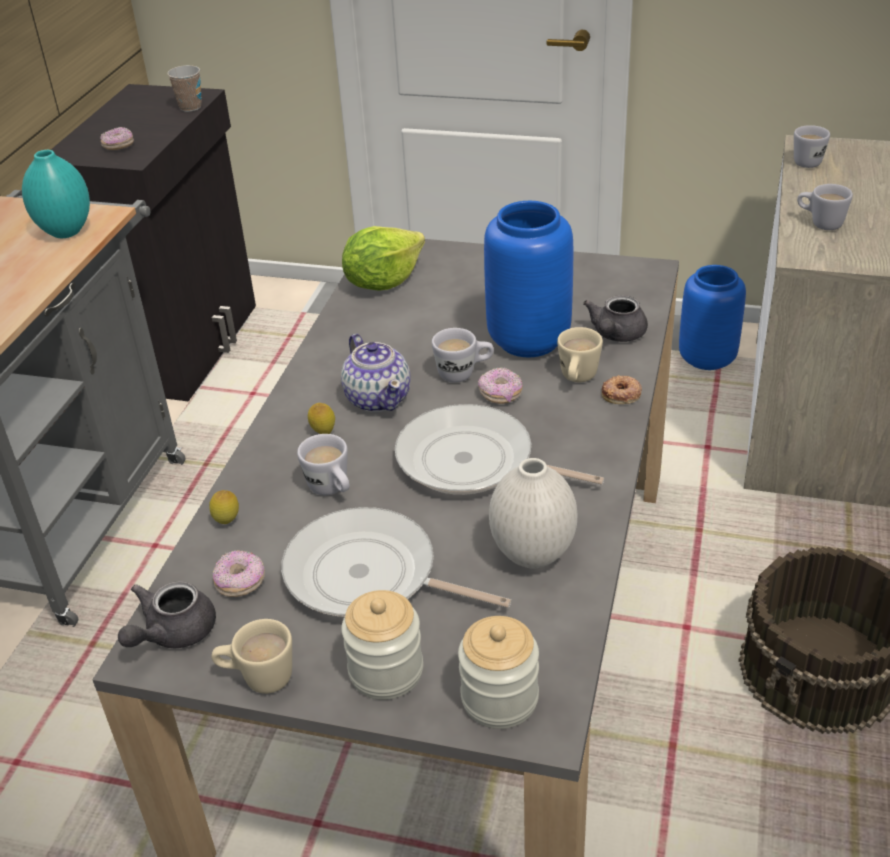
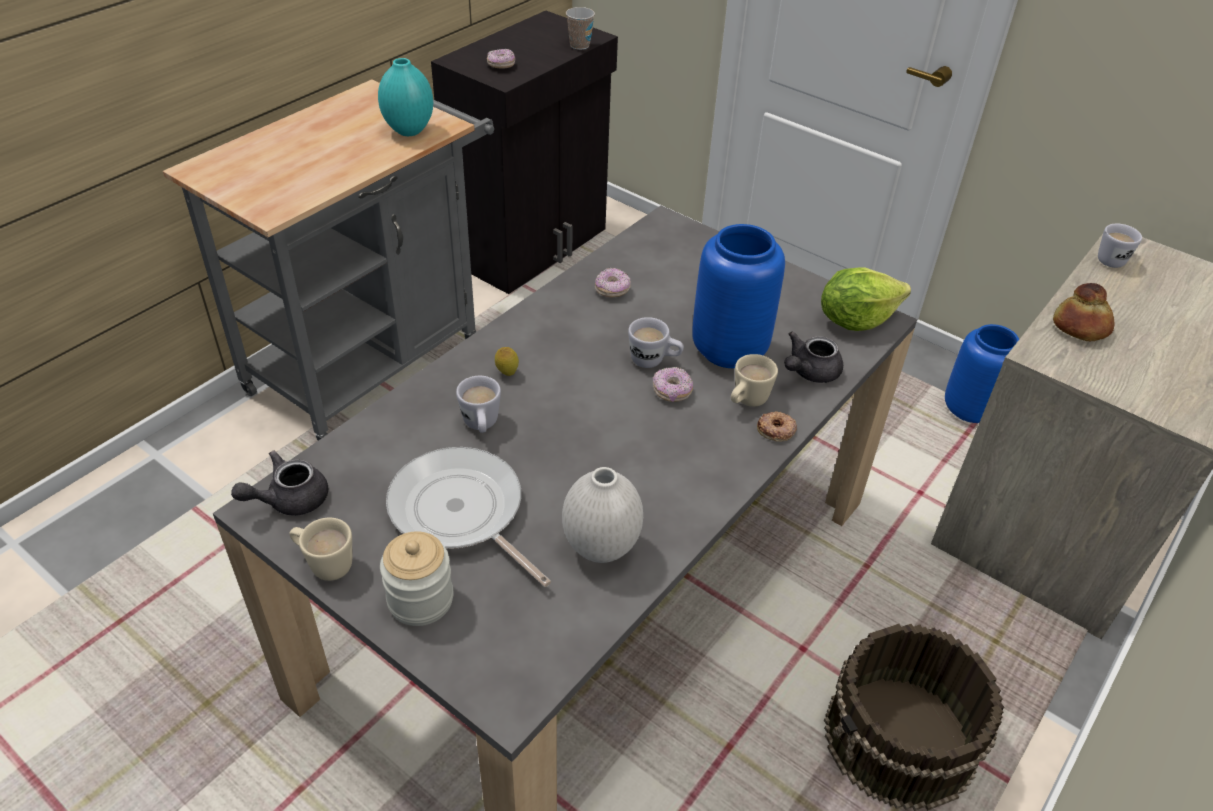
camera: 20 degrees right, 5 degrees up
(227, 522) = (386, 422): lemon -> none
(241, 582) = (363, 478): donut -> donut (612, 290)
(378, 398) = (570, 358): teapot -> none
(383, 282) = (642, 253): lettuce -> lettuce (855, 320)
(472, 462) = (608, 445): frying pan -> none
(499, 699) = (491, 662): jar -> none
(820, 223) = (1080, 327): white mug -> bread

